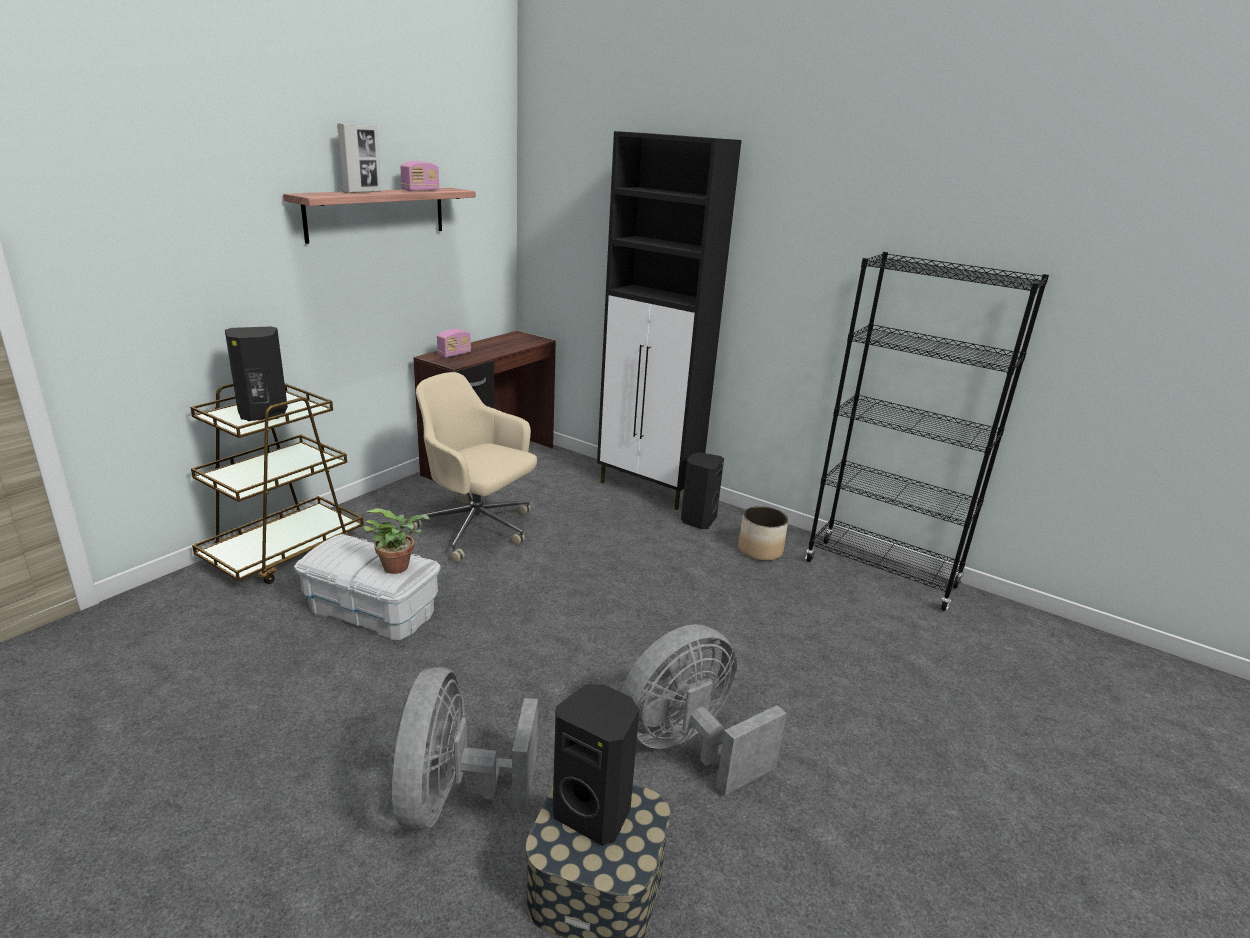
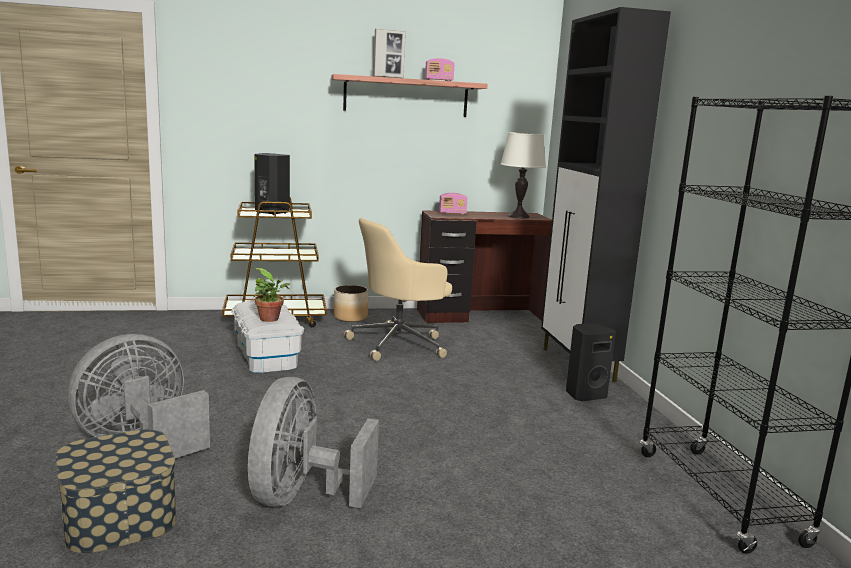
camera: 45 degrees right, 10 degrees down
(477, 529) = (399, 343): beige office chair -> beige office chair turned 105 degrees counterclockwise
(518, 342) = (518, 216): none -> white table lamp
(594, 812) = (127, 449): black speaker -> none
(688, 747) = (301, 497): grey fan -> grey fan turned 90 degrees counterclockwise
(759, 551) = (607, 431): planter -> planter (350, 317)

